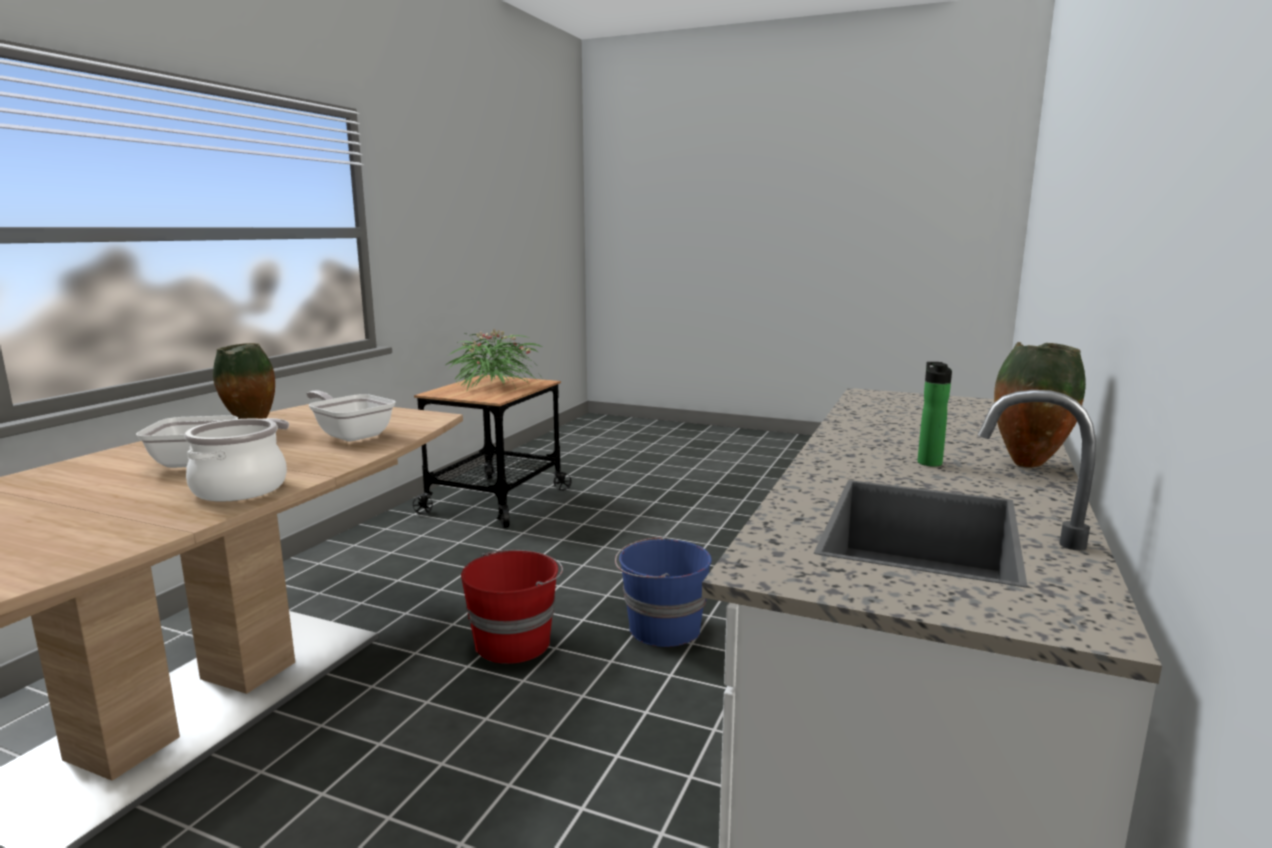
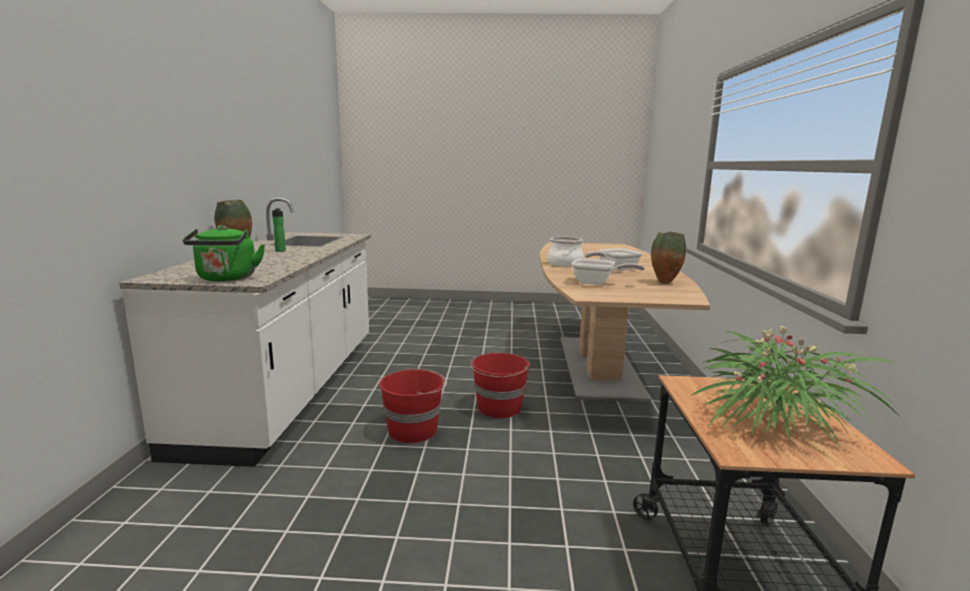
camera: 160 degrees right, 0 degrees up
(662, 628) = (414, 430): blue bucket -> red bucket
(911, 399) = (226, 279): none -> green kettle

